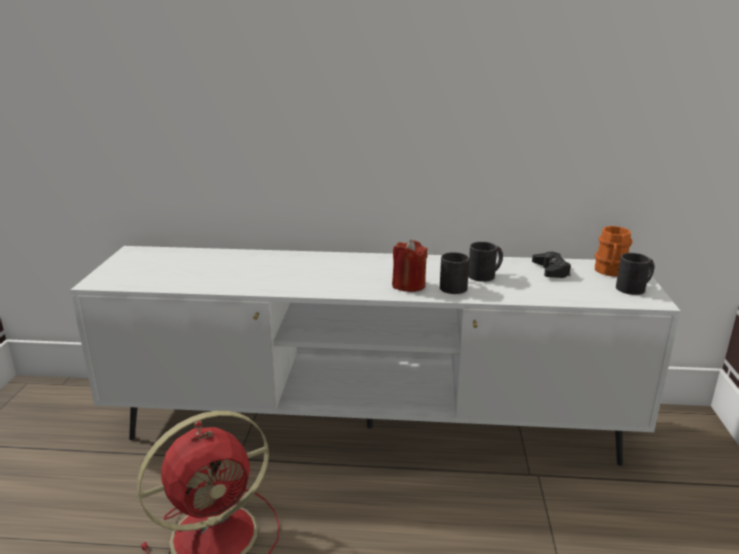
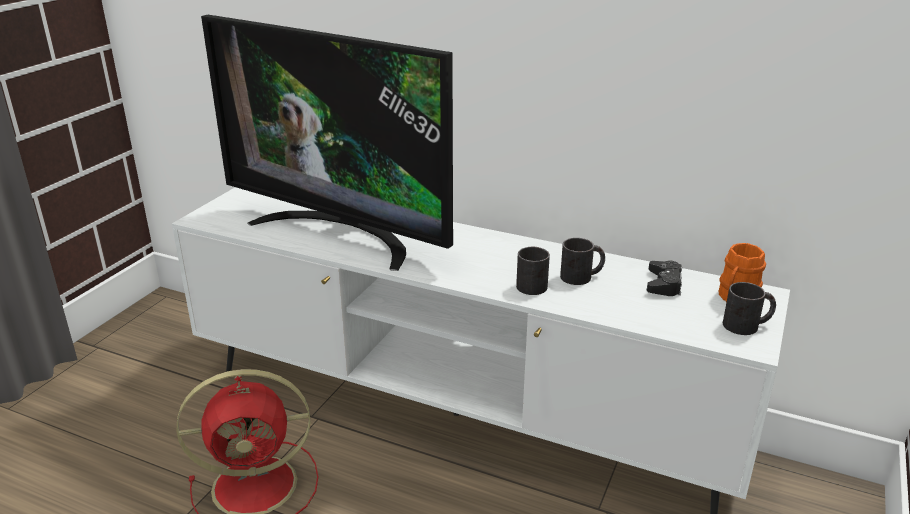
camera: 20 degrees right, 5 degrees up
(252, 273) = (341, 233): none -> television
(408, 285) = (486, 274): red candle -> none

